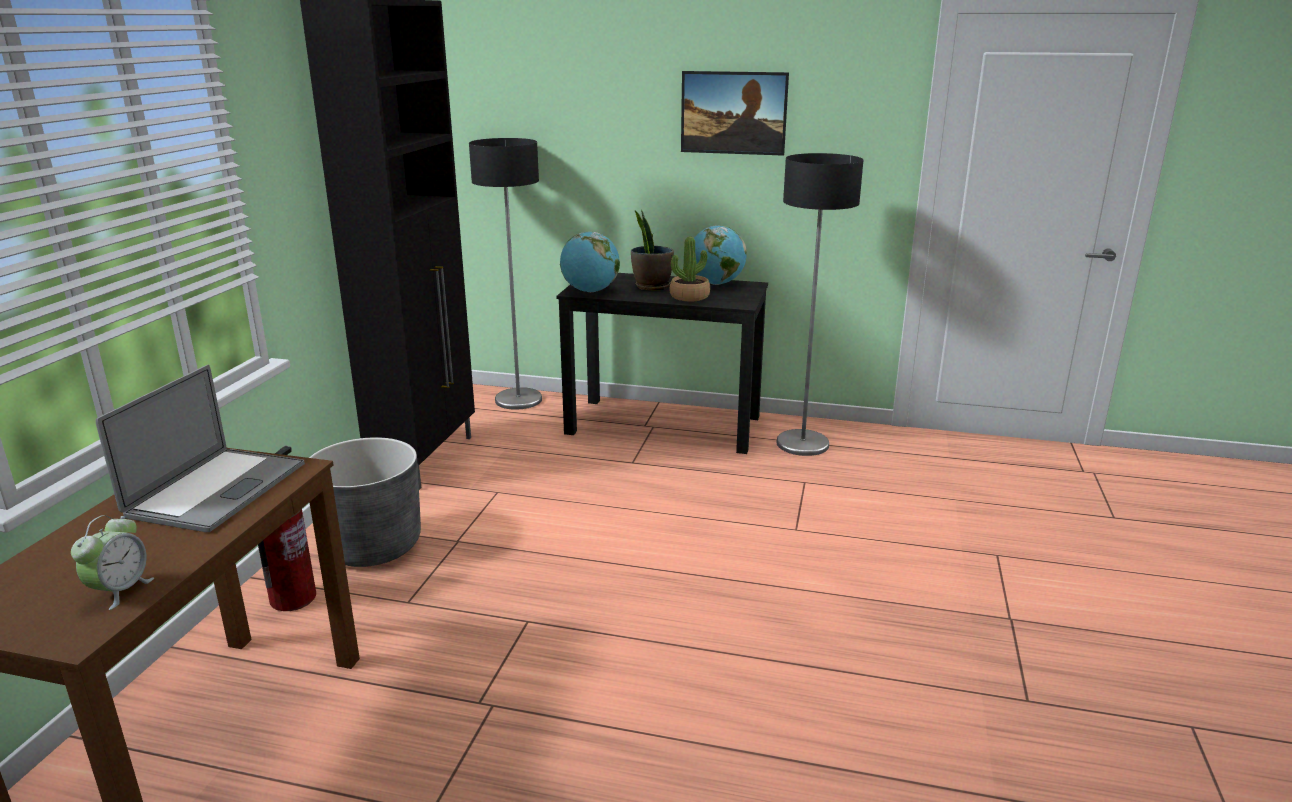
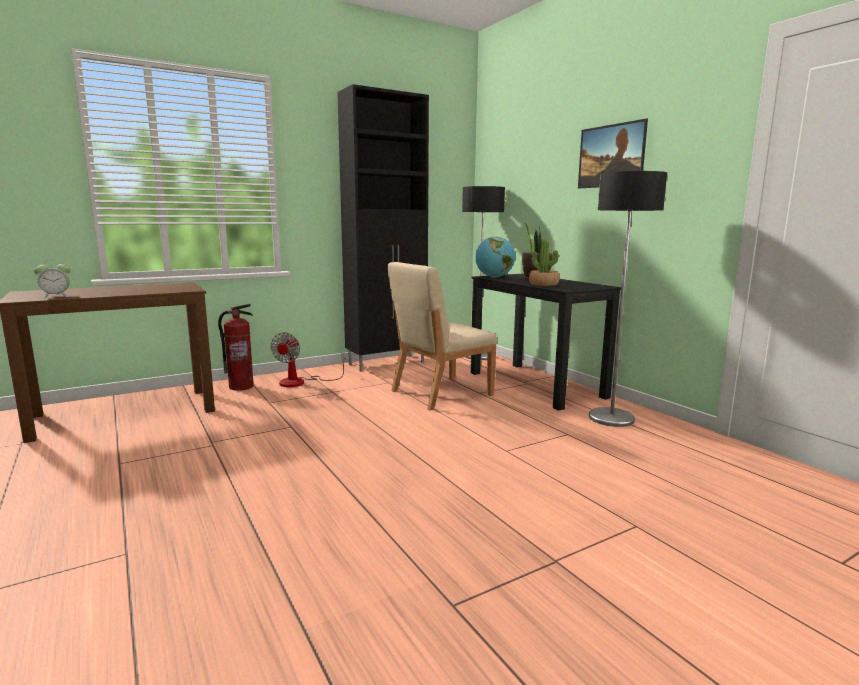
camera: 45 degrees right, 10 degrees down
(217, 489) = (155, 288): laptop -> none
(372, 545) = (301, 382): grey planter -> fan
(592, 482) = (440, 393): none -> beige chair
(716, 283) = (581, 283): globe -> none

